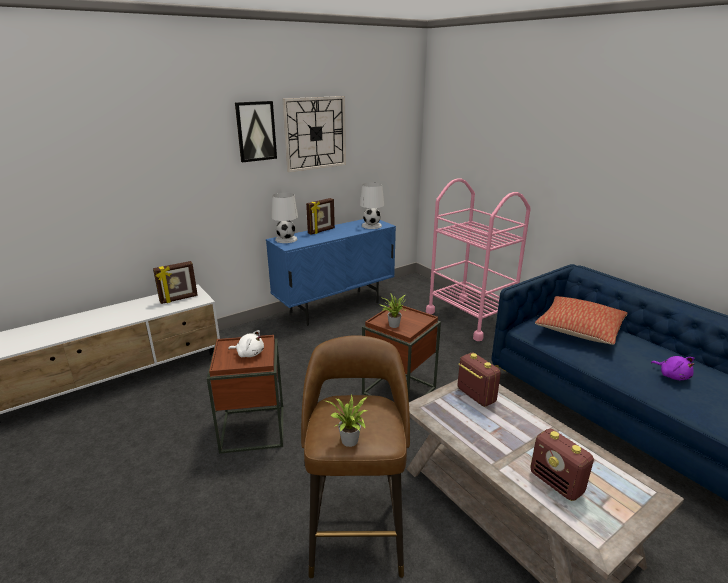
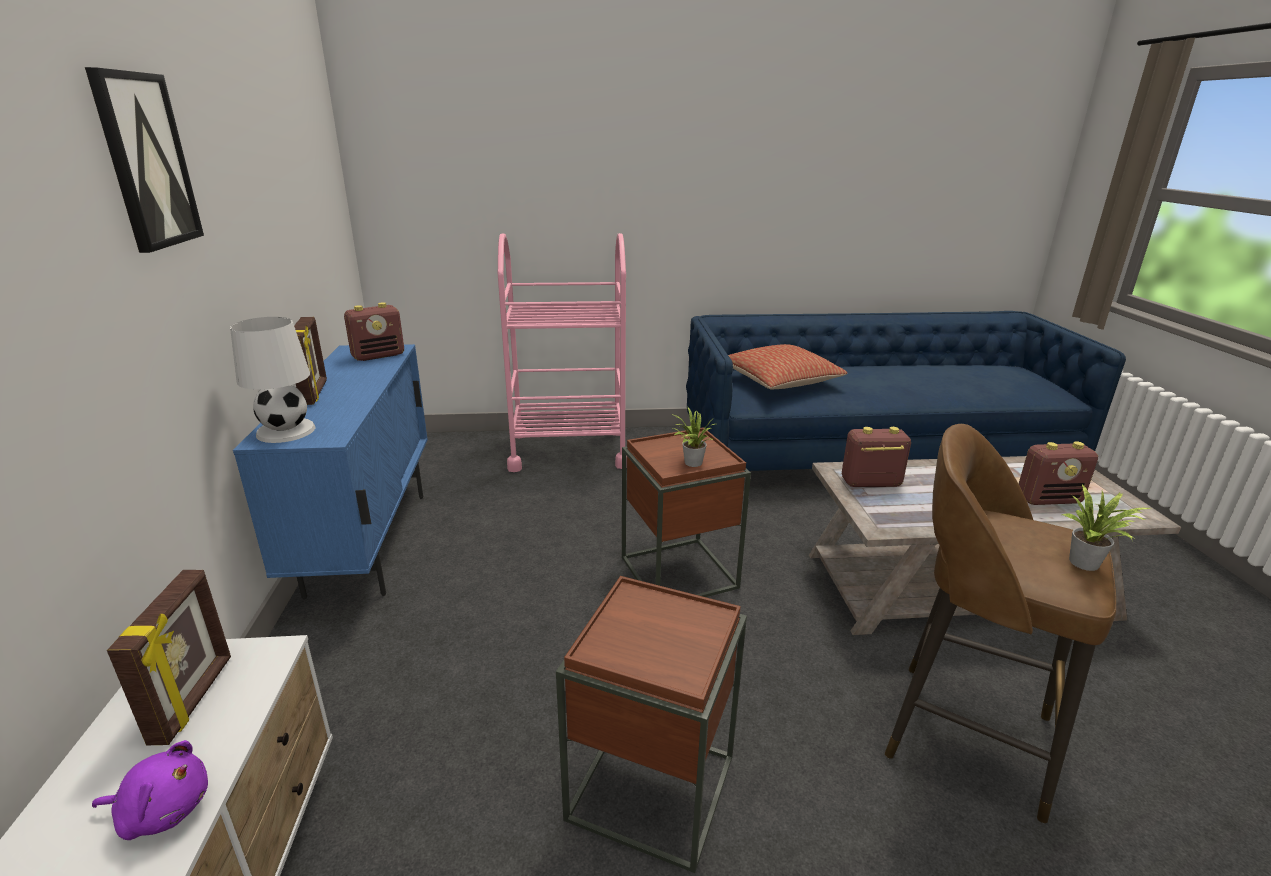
camera: 60 degrees left, 0 degrees up
(249, 353) = (665, 626): white plush toy -> none
(315, 133) = (237, 170): wall clock -> none
(372, 225) = (379, 356): white table lamp -> radio
(672, 376) = (896, 381): purple plush toy -> purple plush toy (163, 810)

